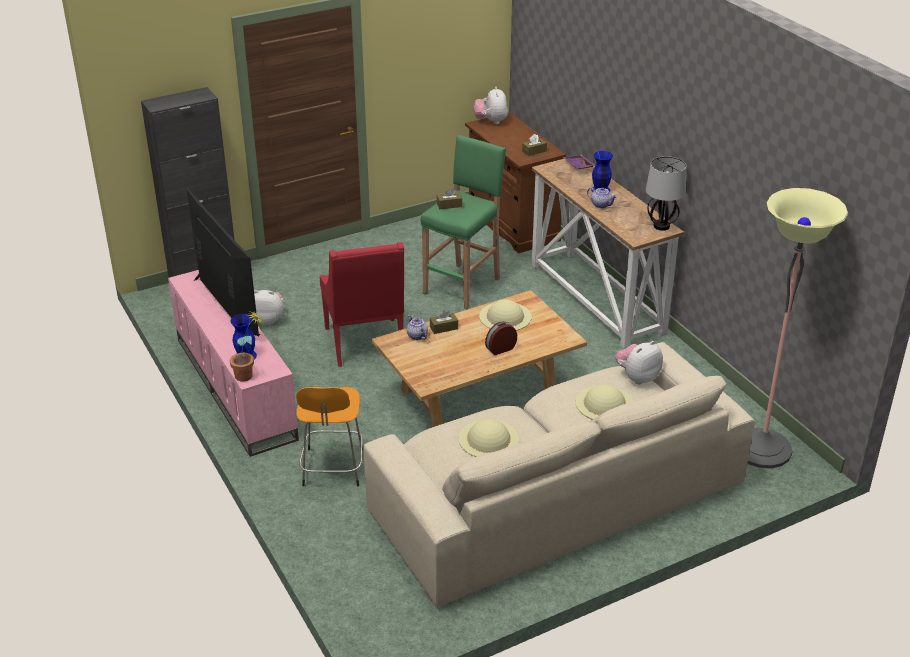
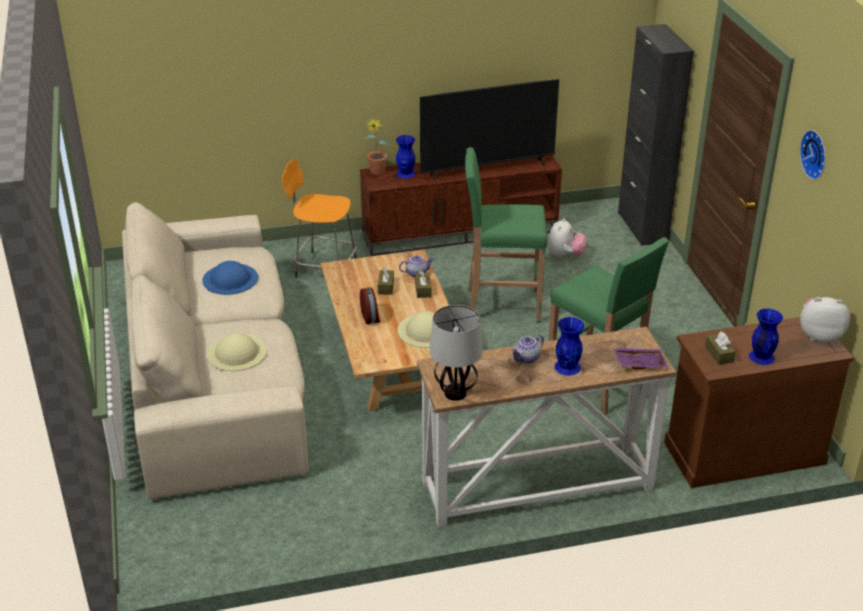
camera: 105 degrees right, 0 degrees up
(233, 387) = (460, 231): pink tv stand -> brown tv stand
(366, 344) = (501, 305): red armchair -> green stool
(414, 34) = (816, 154): none -> wall clock
(449, 205) = (606, 282): brown tissue box -> brown tissue box (386, 287)
(488, 439) = (230, 279): beige hat -> blue hat
(528, 138) = (761, 357): none -> blue vase
(637, 377) = (265, 385): plush toy -> none
(762, 449) = (193, 540): floor lamp -> none

